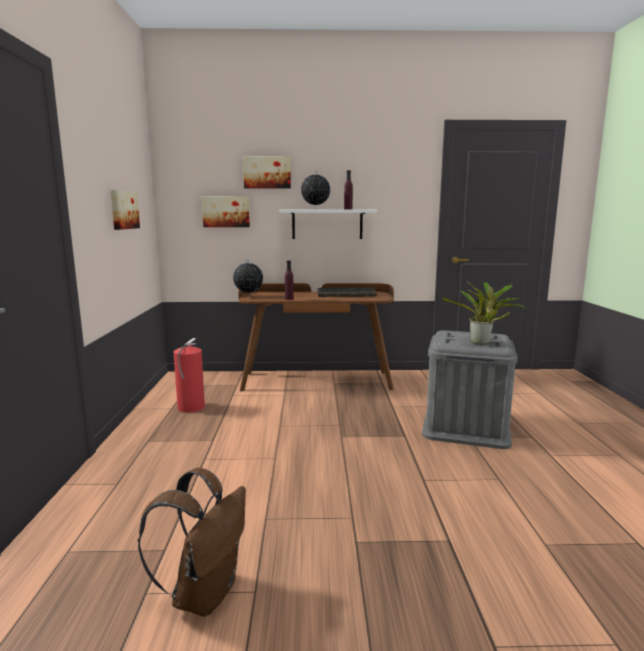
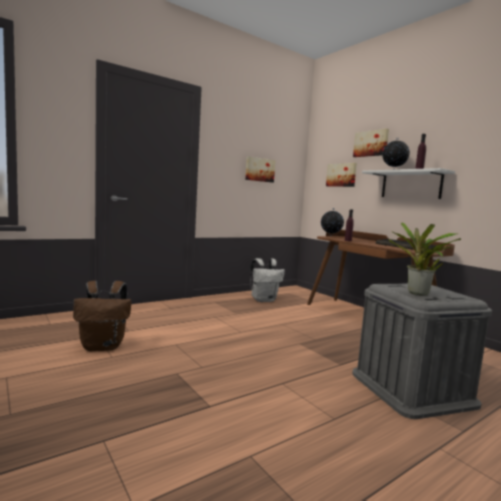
camera: 55 degrees right, 5 degrees down
(190, 407) = (264, 300): fire extinguisher -> white backpack

